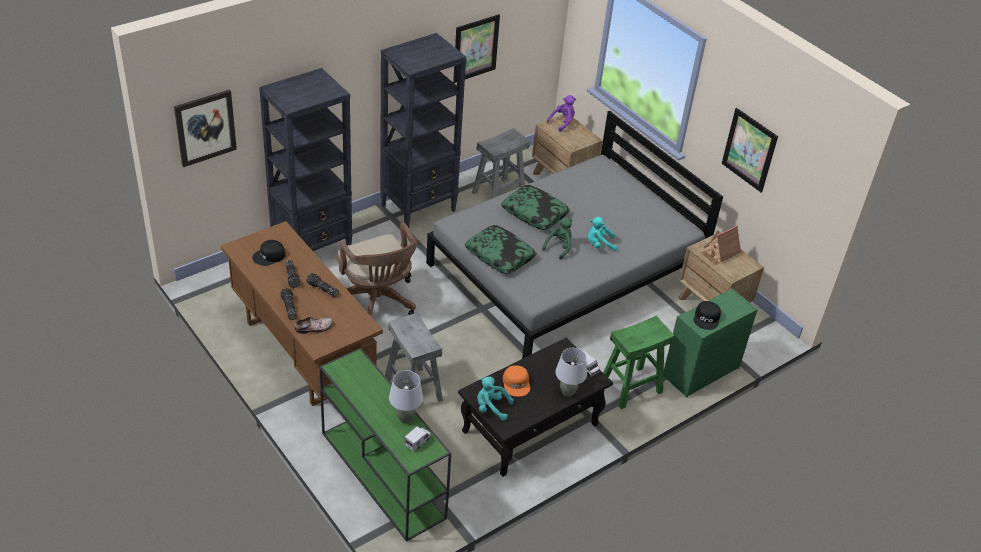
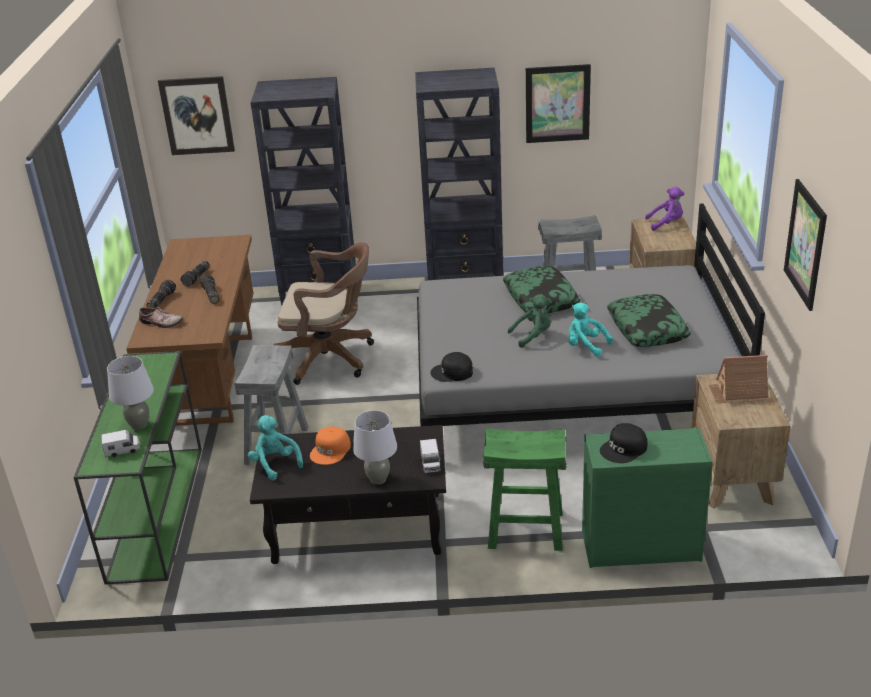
camera: 40 degrees right, 10 degrees down
(269, 256) = (199, 257): black cap -> black cap (452, 372)
(378, 303) = (331, 358): brown office chair -> brown office chair turned 90 degrees counterclockwise
(500, 255) = (454, 326): pillow -> pillow (647, 329)

